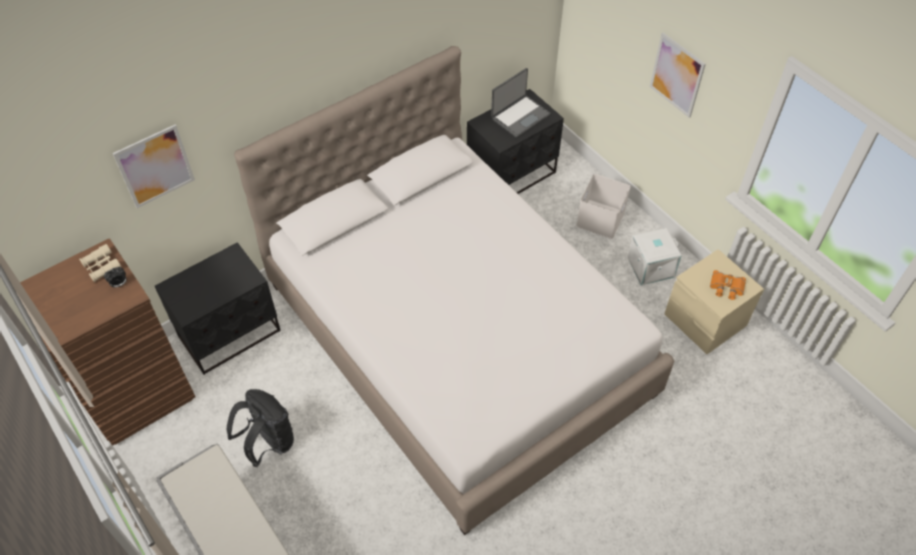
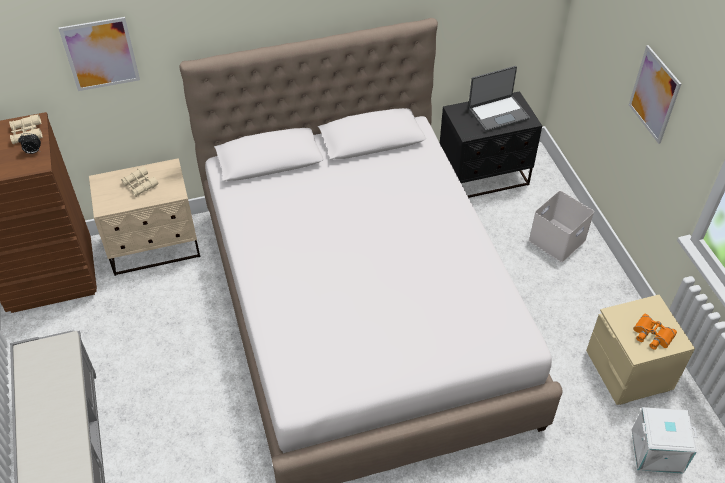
camera: 20 degrees right, 5 degrees down
(212, 280) = (140, 185): none -> beige binoculars
(230, 334) = (155, 247): black nightstand -> beige nightstand
(268, 443) = (142, 354): black backpack -> none
(650, 266) = (591, 300): white storage box -> white storage box (657, 450)

